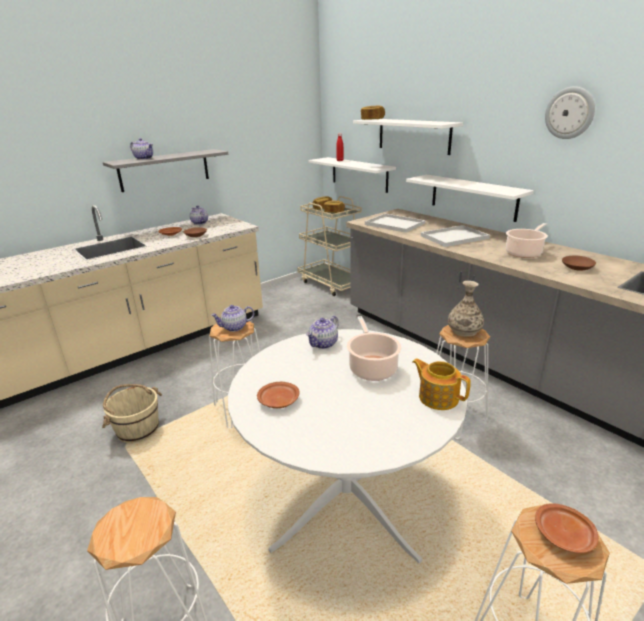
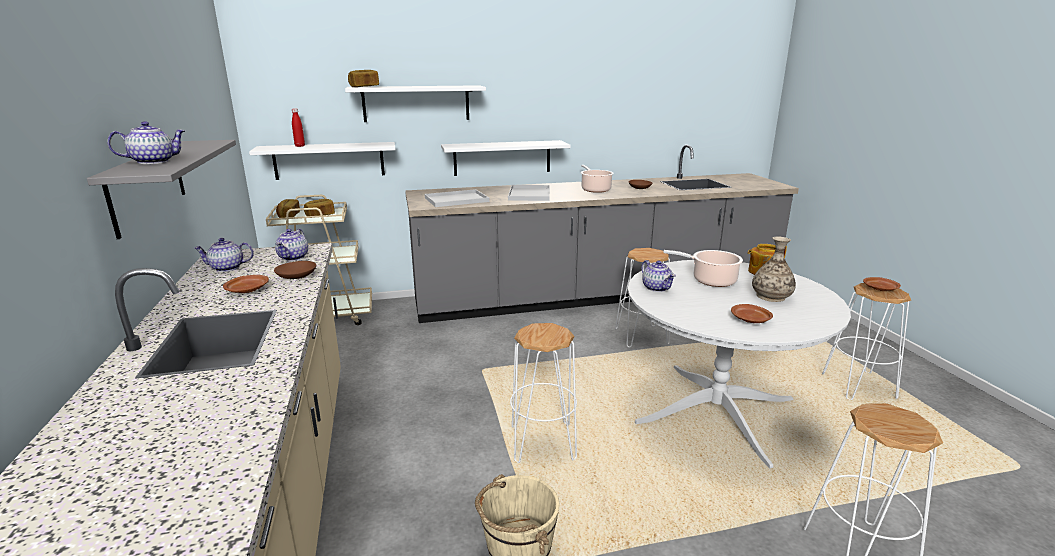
camera: 65 degrees left, 5 degrees down
(234, 327) = (547, 332): teapot -> teapot (293, 257)
(464, 331) = (646, 252): vase -> vase (771, 296)
(569, 113) = (580, 73): wall clock -> none

